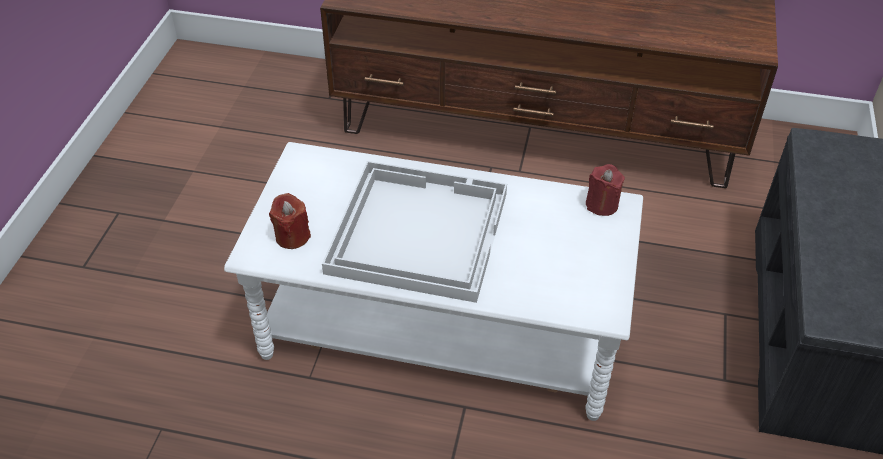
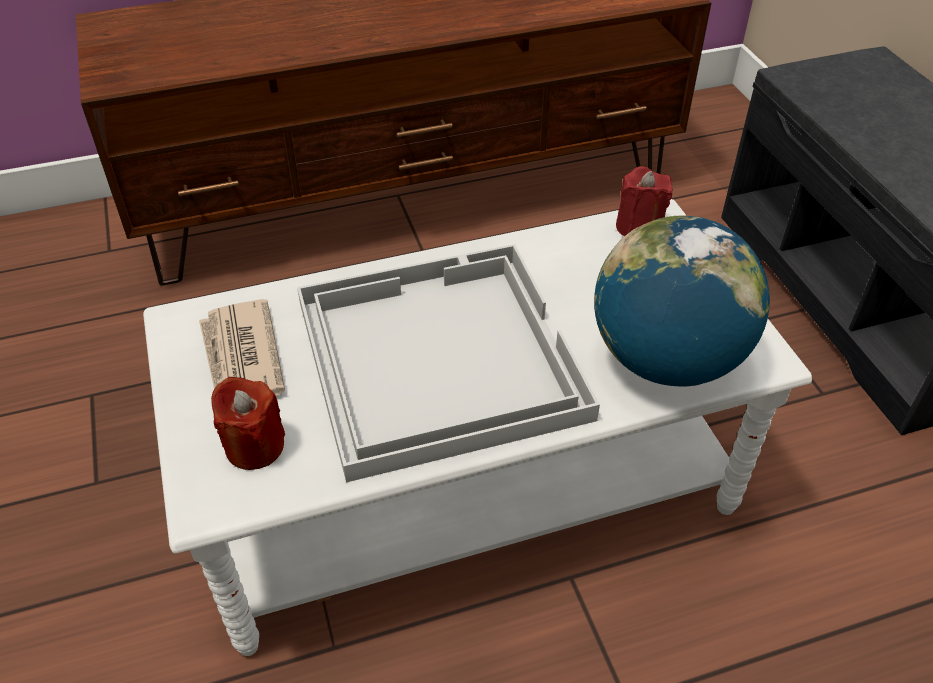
camera: 30 degrees left, 0 degrees up
(317, 189) = (241, 359): none -> newspaper
(546, 288) = (666, 359): none -> globe

